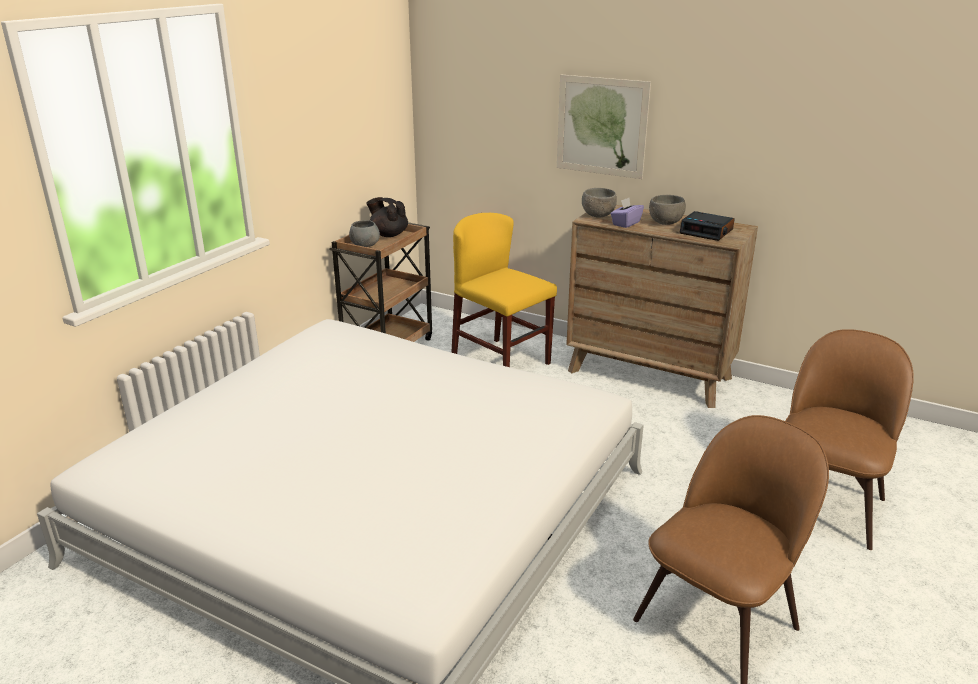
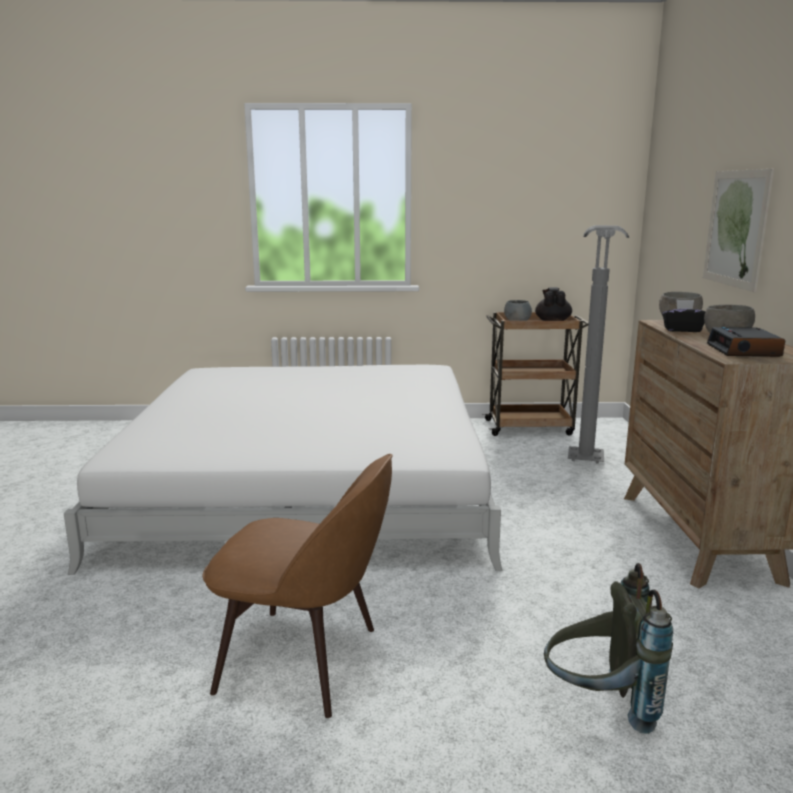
camera: 60 degrees right, 10 degrees down
(501, 362) = (586, 467): yellow chair -> grey floor lamp
(626, 223) = (682, 330): purple tissue box -> black tissue box
(824, 503) = (599, 705): brown chair -> grey backpack

